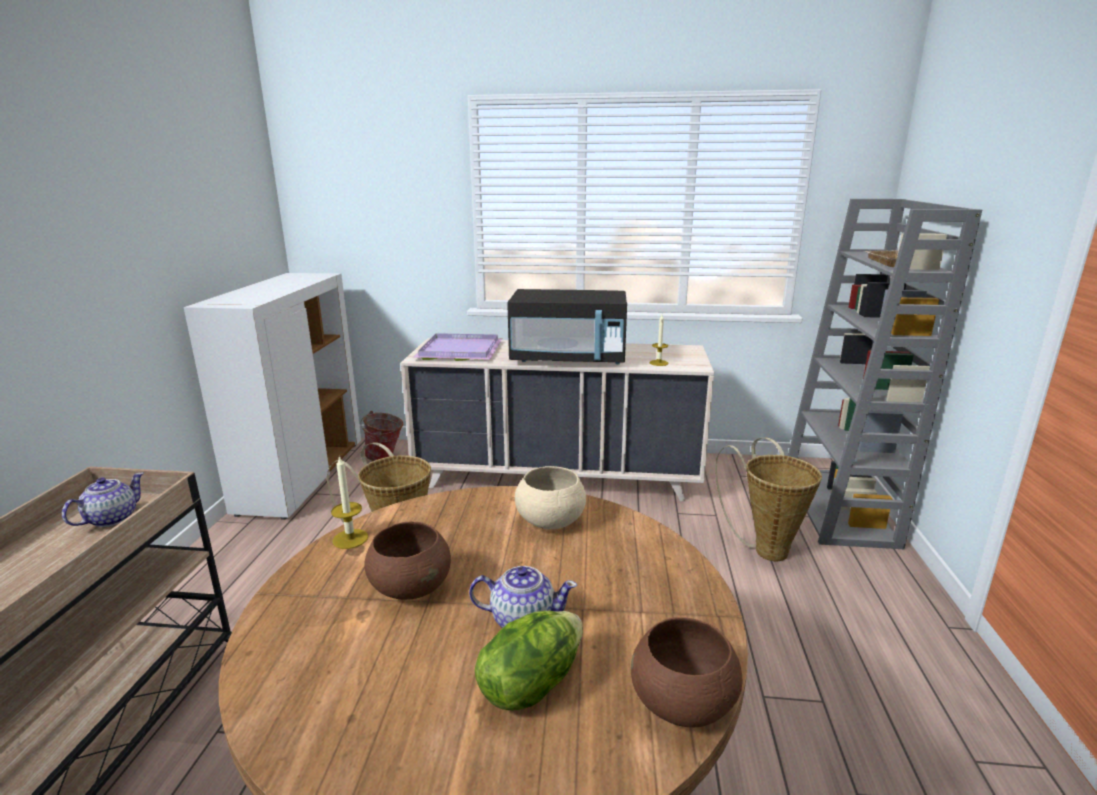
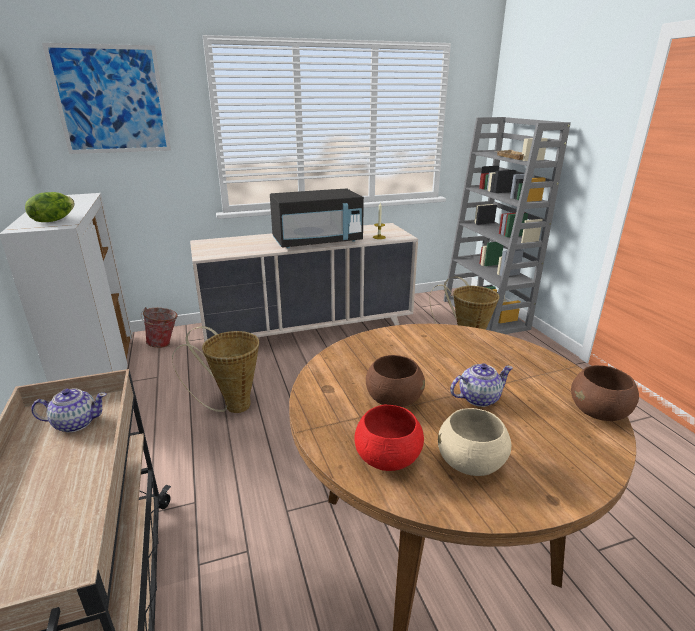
camera: 25 degrees left, 5 degrees up
(111, 519) = (75, 423): teapot -> teapot turned 75 degrees clockwise
(309, 662) = (387, 458): none -> red bowl
(350, 539) = (315, 383): candle -> none
(364, 171) = (111, 100): none -> picture
(461, 350) = (230, 246): purple tray -> none
(530, 683) = (521, 427): lettuce -> lettuce (53, 220)
(550, 522) = (428, 343): beige bowl -> beige bowl (471, 463)

